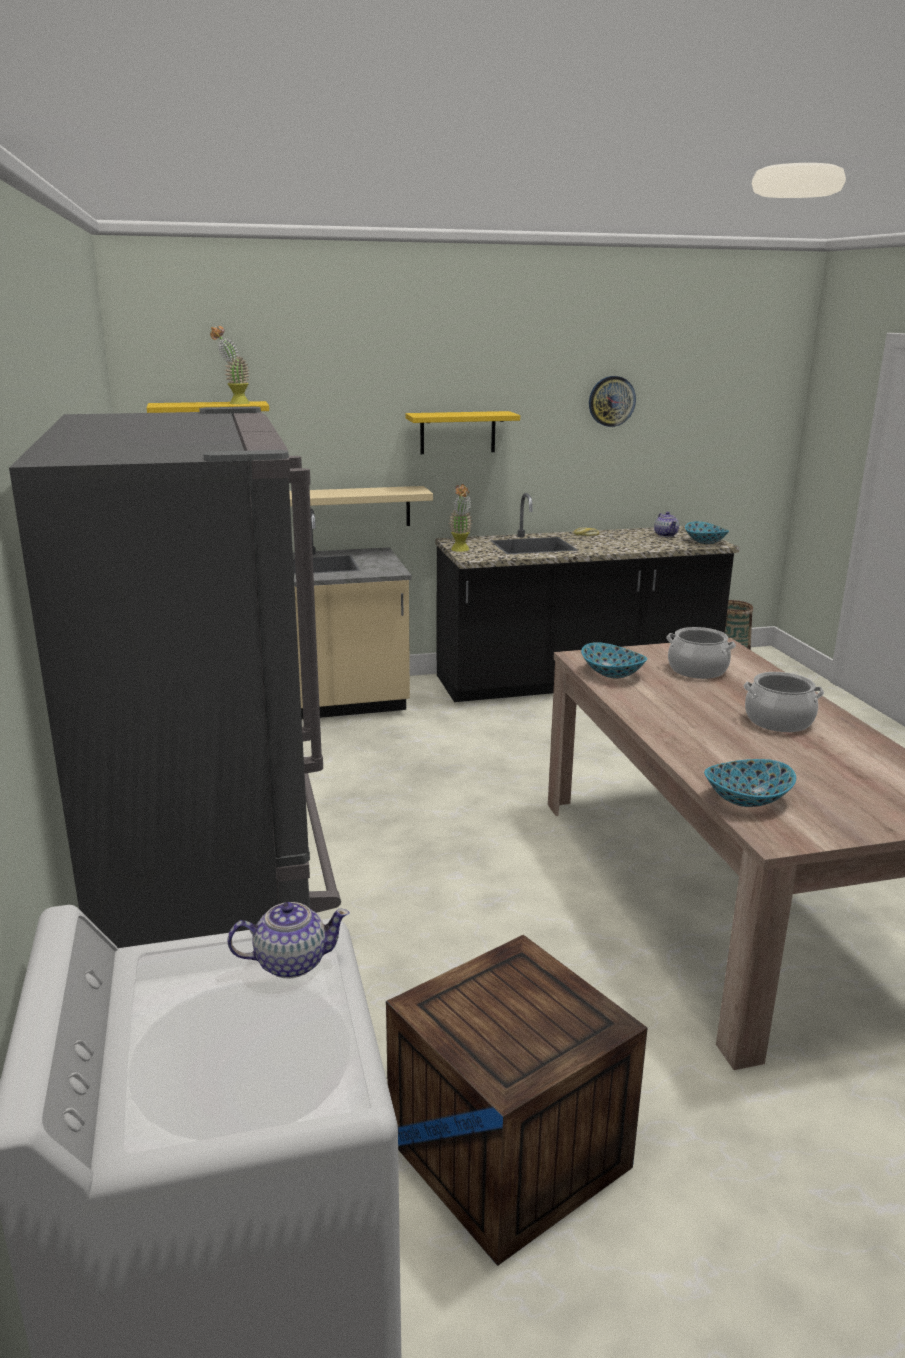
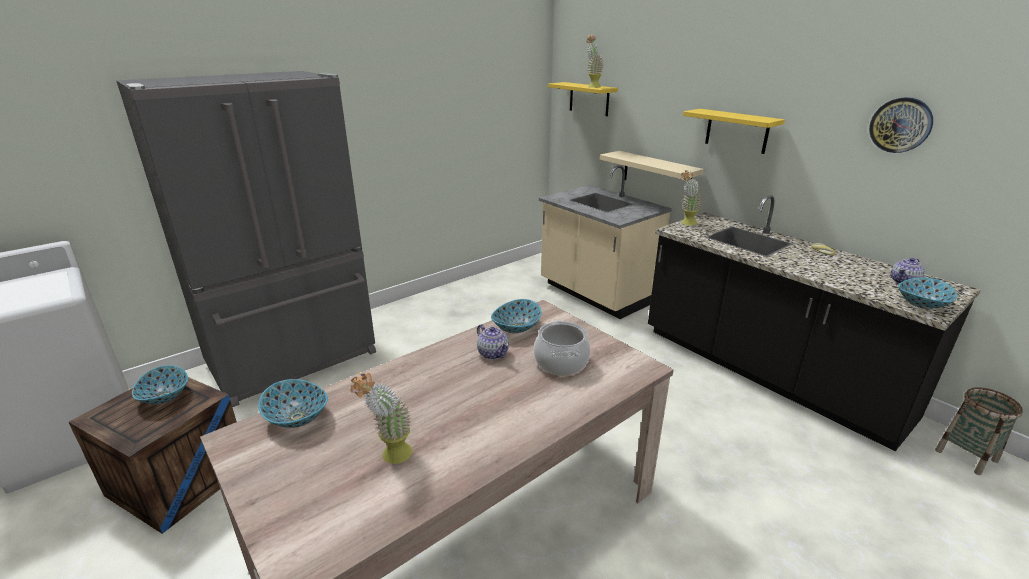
camera: 65 degrees right, 5 degrees up
(290, 962) = (43, 295): teapot -> teapot (493, 353)
(489, 1000) = (164, 397): none -> bowl
(778, 721) = (467, 418): cooking pot -> none
(832, 760) = (390, 457): none -> potted plant

